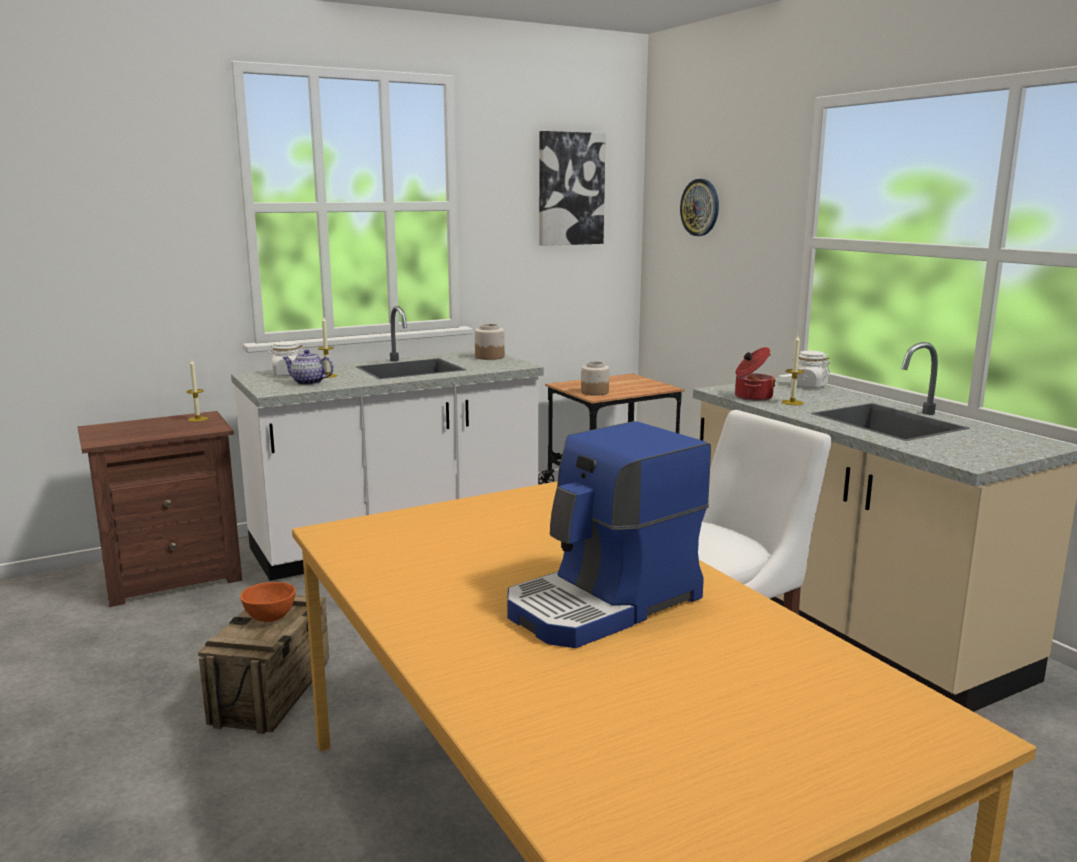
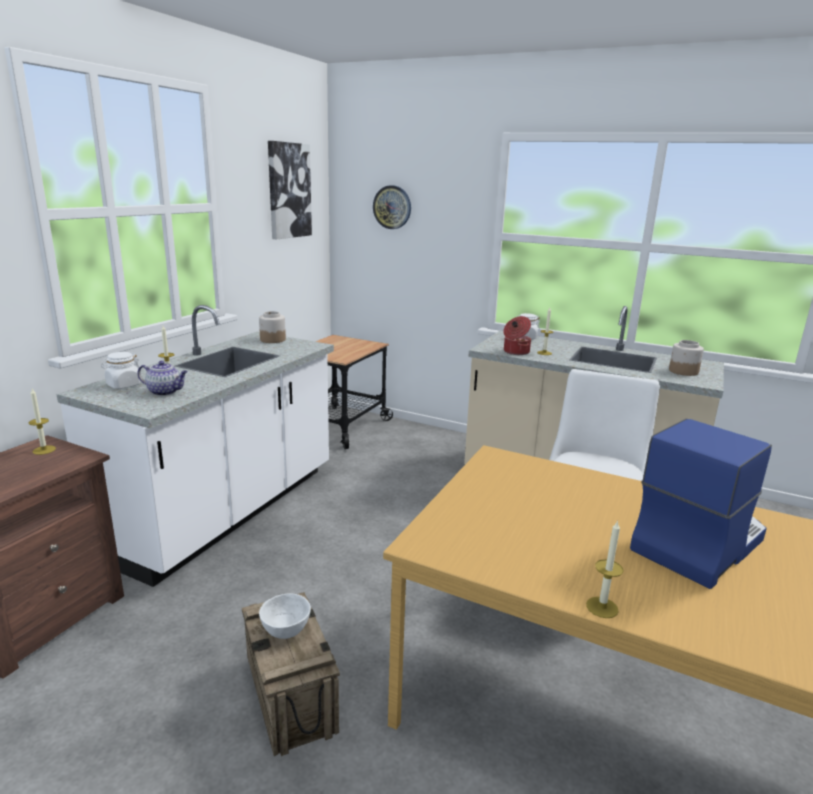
camera: 35 degrees left, 5 degrees up
(269, 618) = (285, 631): orange bowl -> white bowl
(308, 382) = (165, 392): teapot -> teapot turned 150 degrees counterclockwise
(386, 612) = (602, 607): none -> candle
(594, 392) = (334, 355): jar -> jar (683, 371)
(605, 604) = (696, 543): coffee machine -> coffee machine turned 150 degrees counterclockwise

